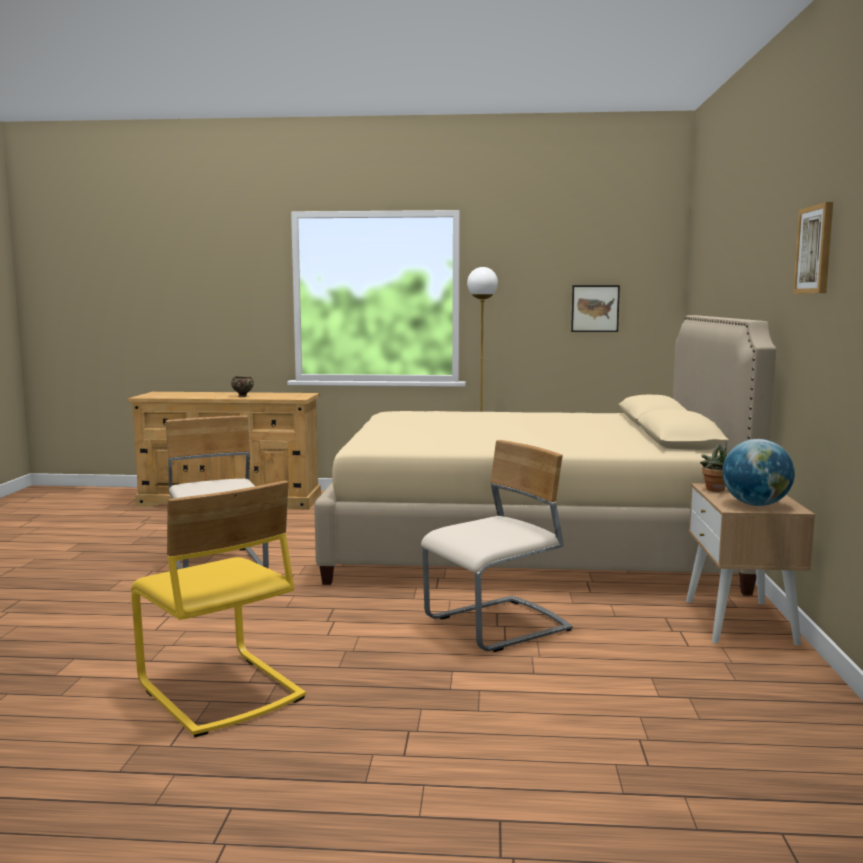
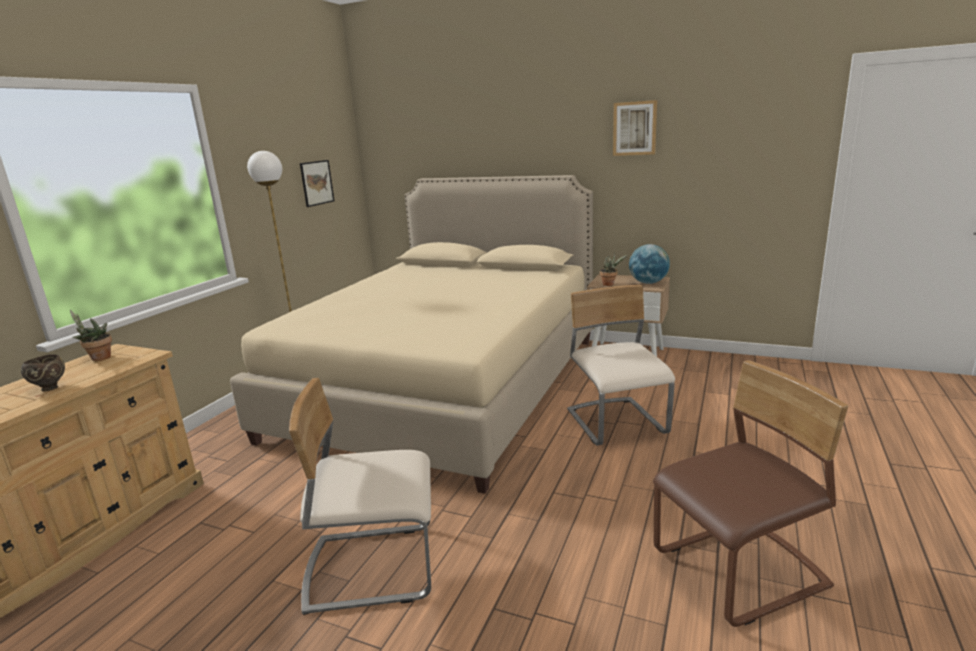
camera: 70 degrees left, 10 degrees up
(219, 692) = (740, 571): yellow chair -> brown chair
(291, 394) = (98, 358): none -> potted plant

